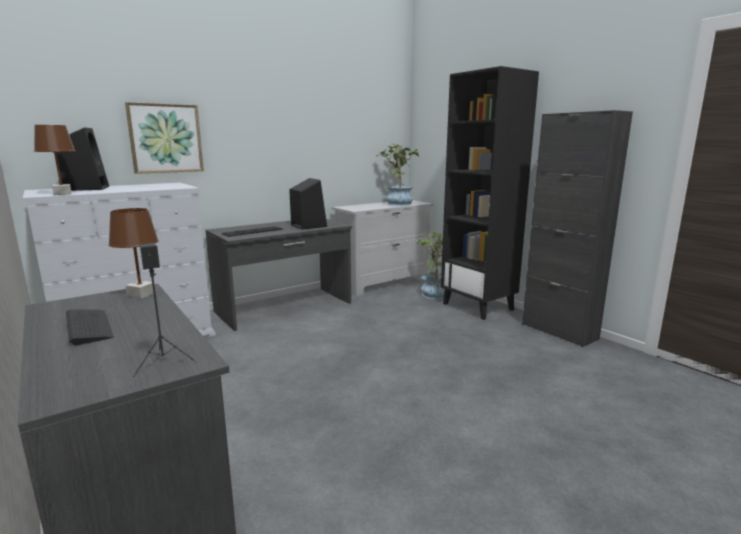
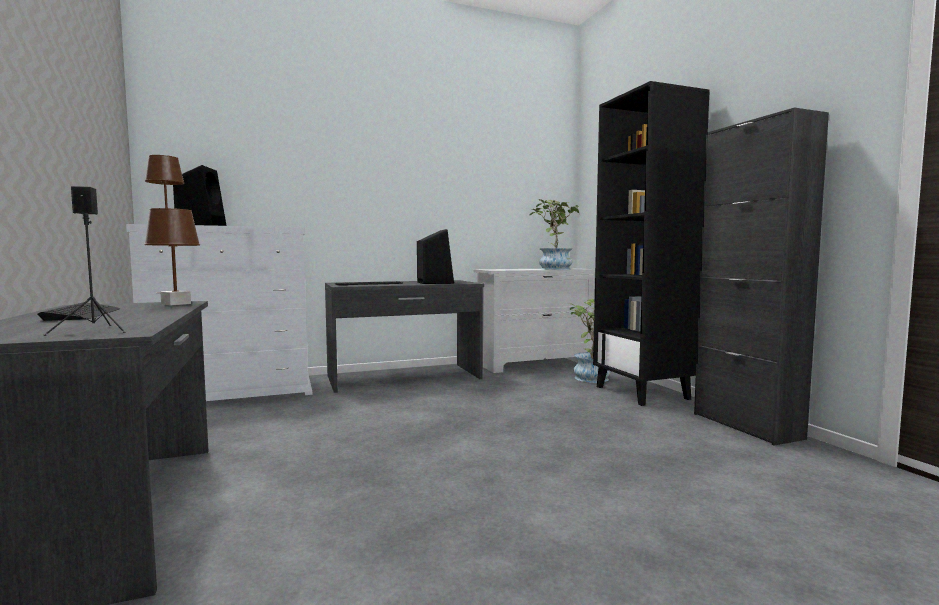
camera: 15 degrees right, 10 degrees down
(165, 138) = (291, 185): picture -> none

